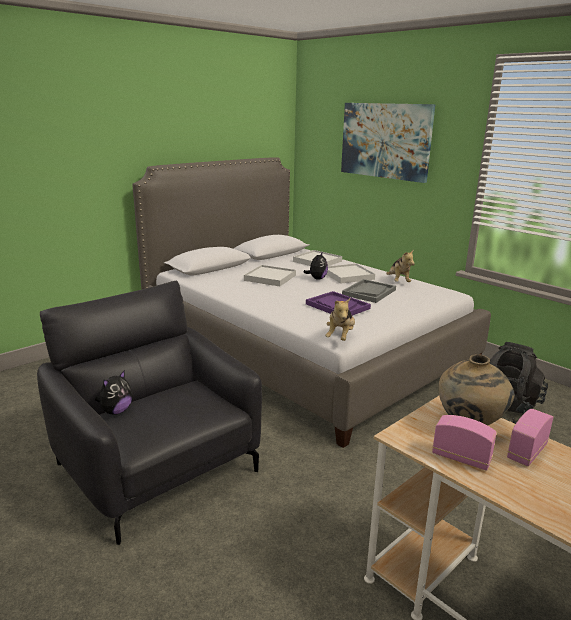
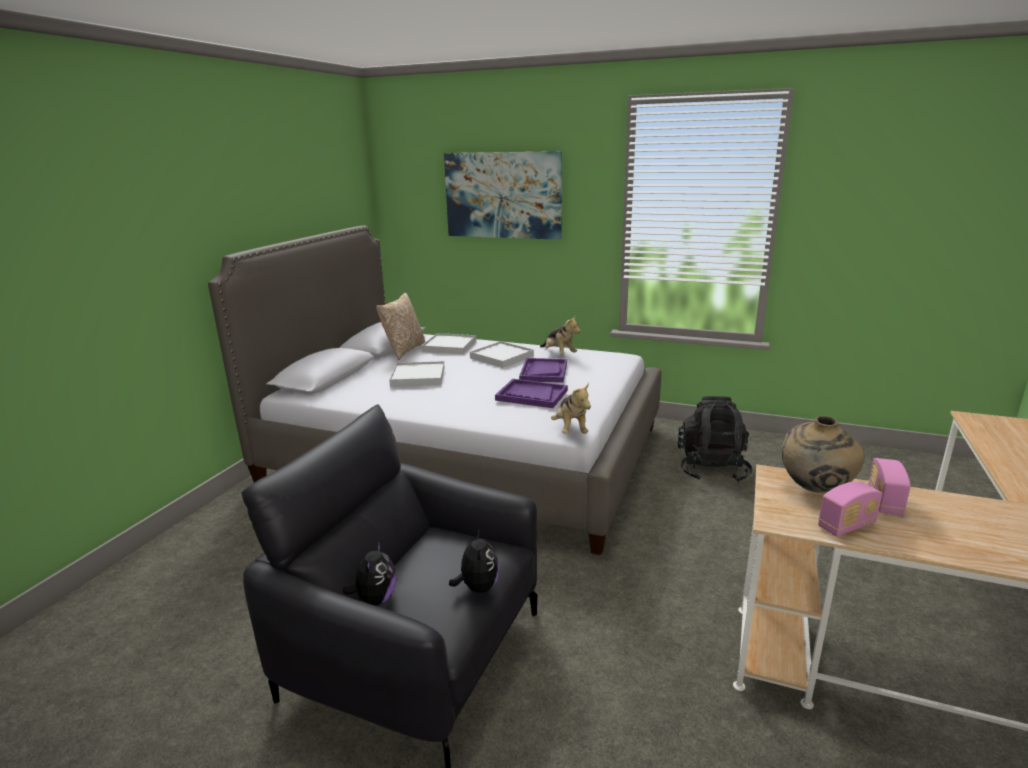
camera: 25 degrees left, 0 degrees up
(281, 258) = (403, 350): none -> pillow
(317, 278) = (472, 367): plush toy -> plush toy (477, 587)
(369, 292) = (543, 372): grey tray -> purple tray
(461, 458) = (846, 526): radio -> radio turned 150 degrees clockwise

